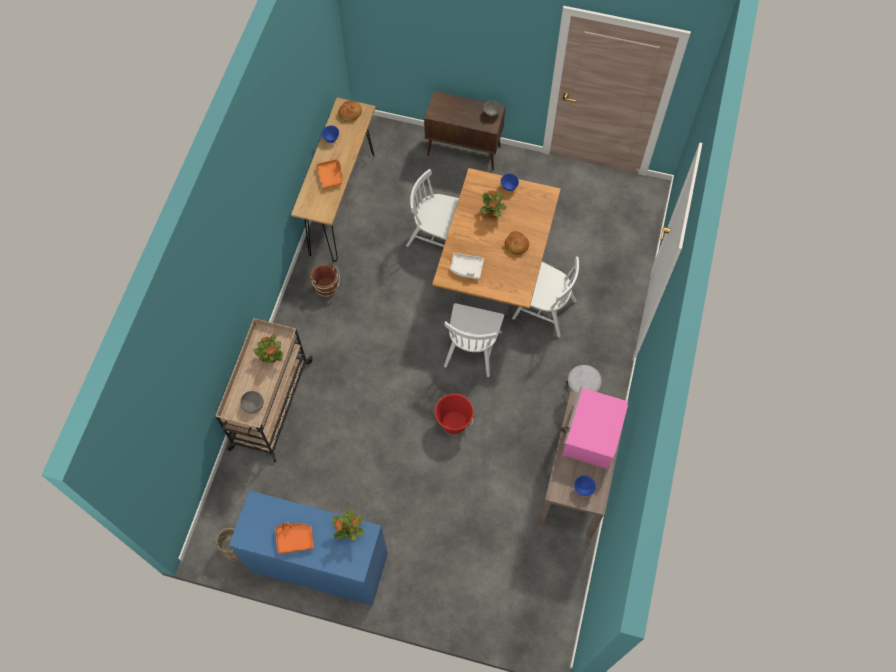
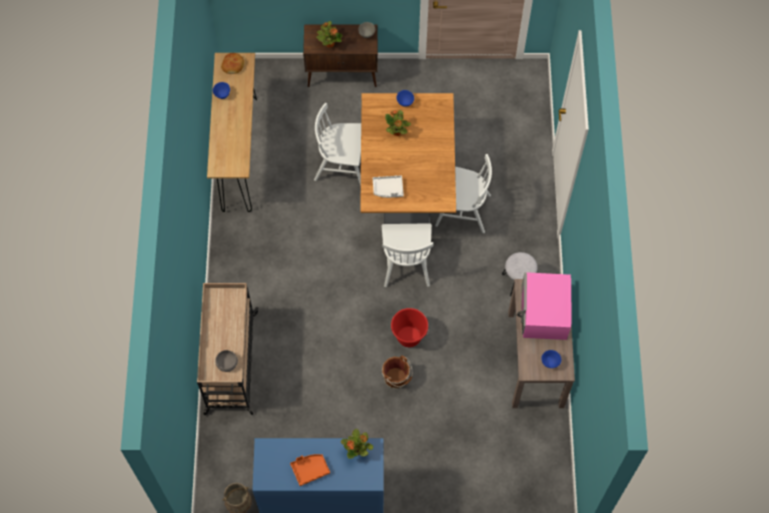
camera: 15 degrees left, 0 degrees up
(272, 357) = (231, 315): potted plant -> potted plant (329, 43)
(327, 288) = (250, 239): brown bucket -> brown bucket (396, 378)
(331, 176) = (233, 131): orange tray -> none
(516, 245) = (427, 156): bread -> none

